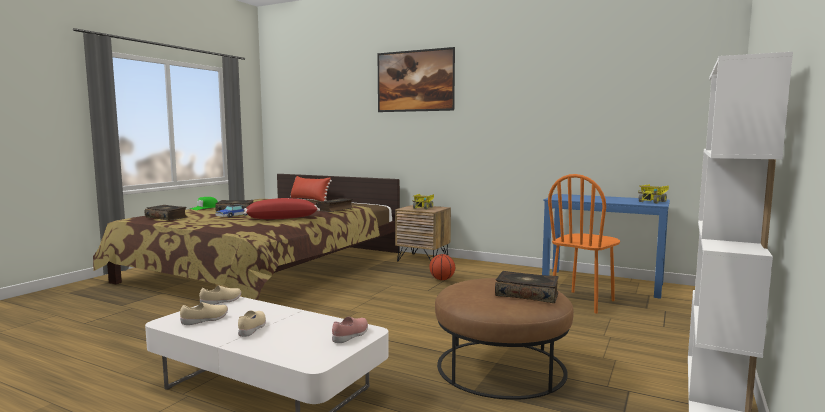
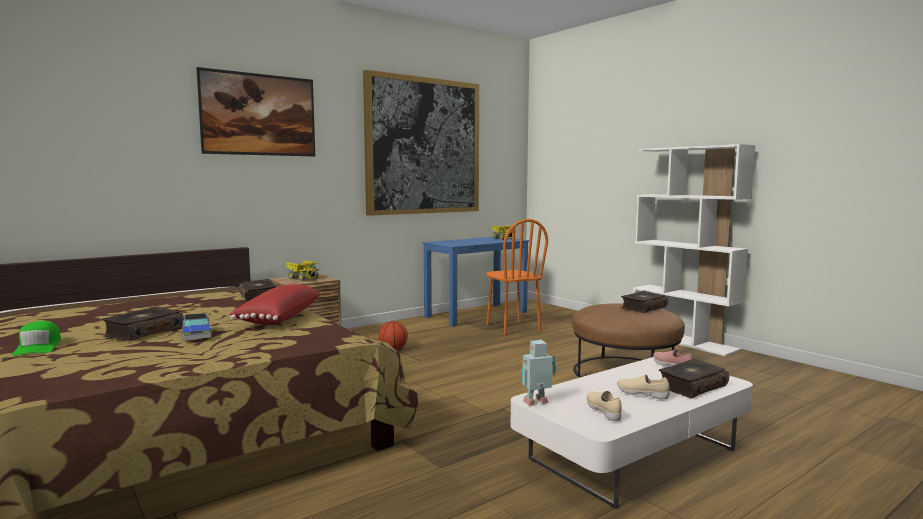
camera: 65 degrees left, 0 degrees up
(167, 217) = (100, 370): book -> book (691, 386)
(221, 302) = (537, 403): beige shoe -> toy robot
(309, 199) = (88, 301): red pillow -> none
(565, 94) = (423, 146): none -> picture

